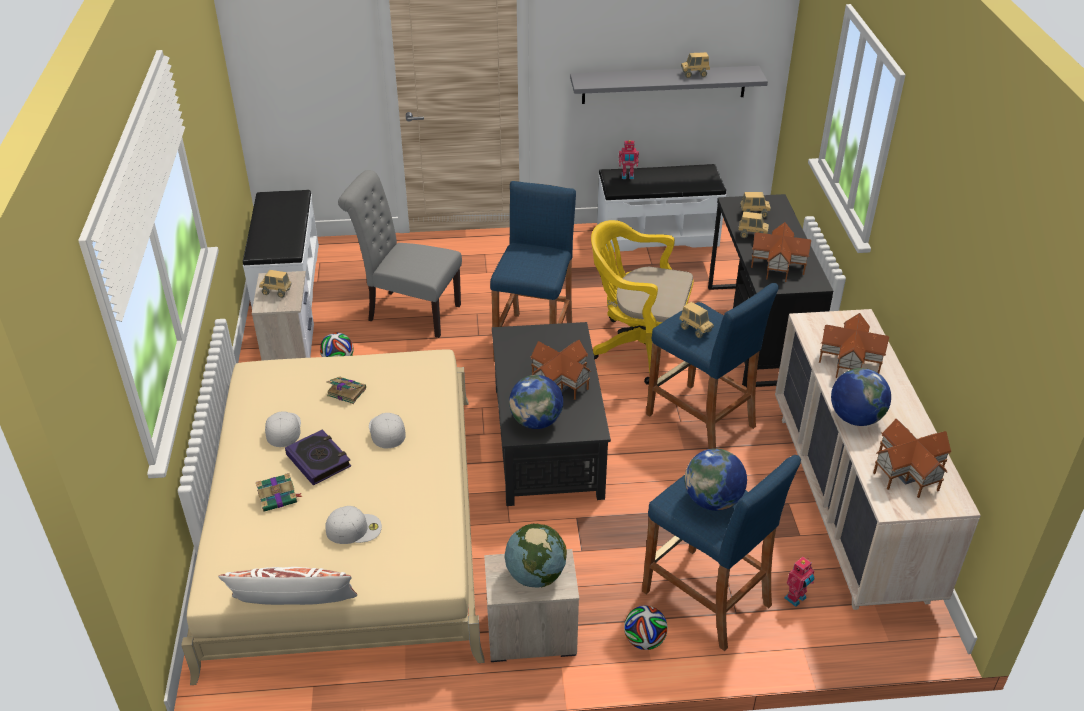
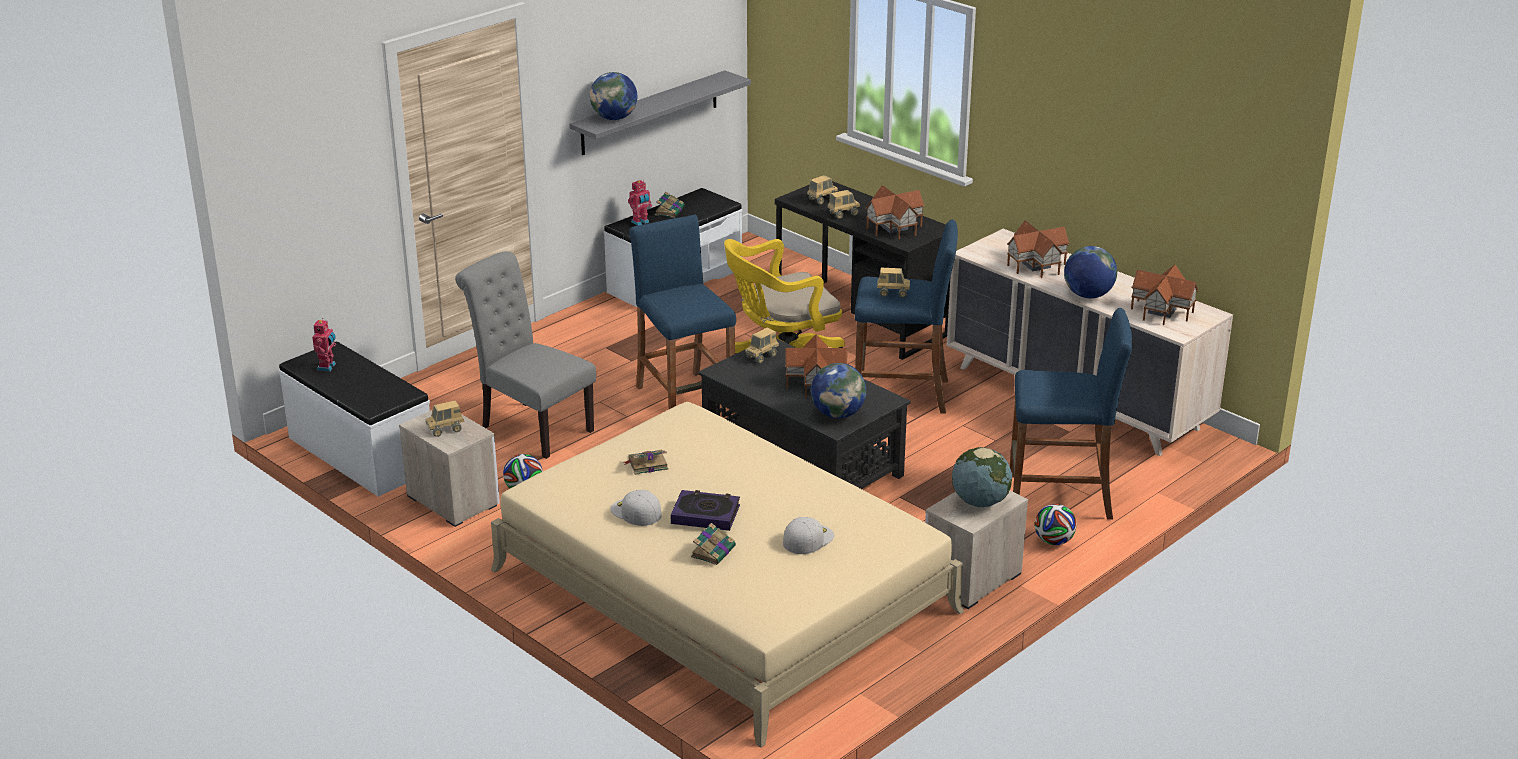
camera: 40 degrees left, 10 degrees down
(294, 604) = (839, 601): white pillow -> none
(386, 430) = (728, 472): white cap -> none
(408, 312) = (531, 427): grey chair -> grey chair turned 60 degrees clockwise
(662, 175) = (670, 211): none -> book
(694, 74) = (682, 92): toy truck -> toy truck (762, 357)
(712, 500) = (1061, 384): globe -> globe (614, 118)
(796, 598) = (1117, 468): toy robot -> toy robot (327, 367)

